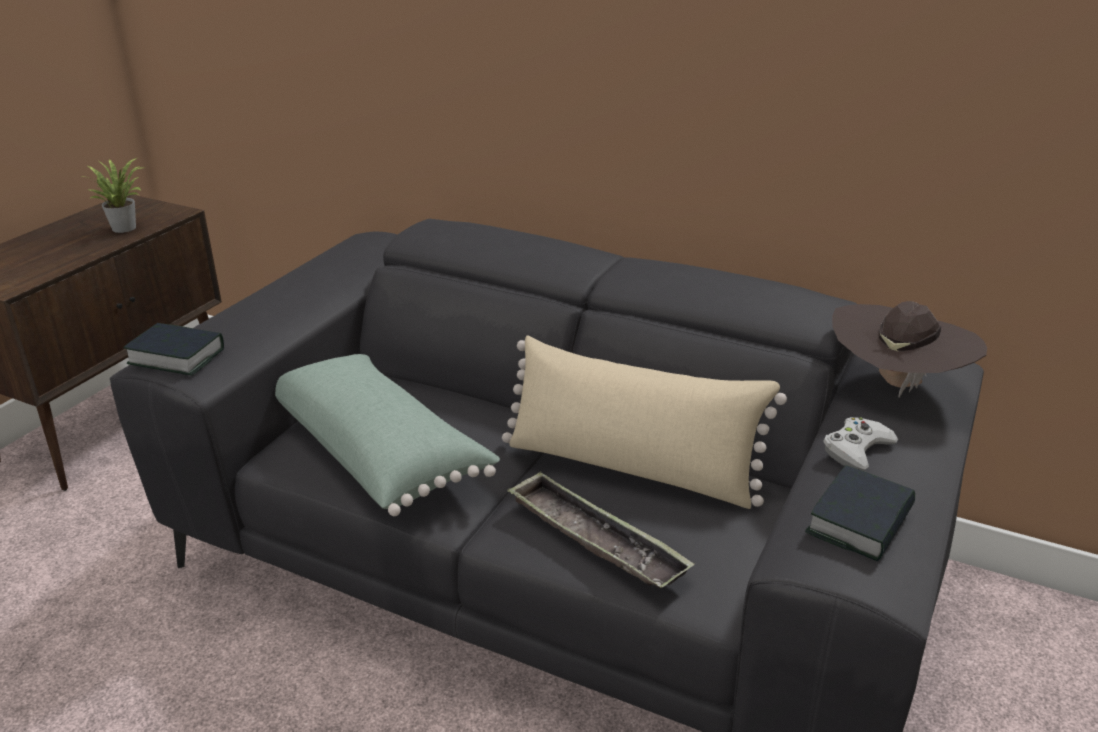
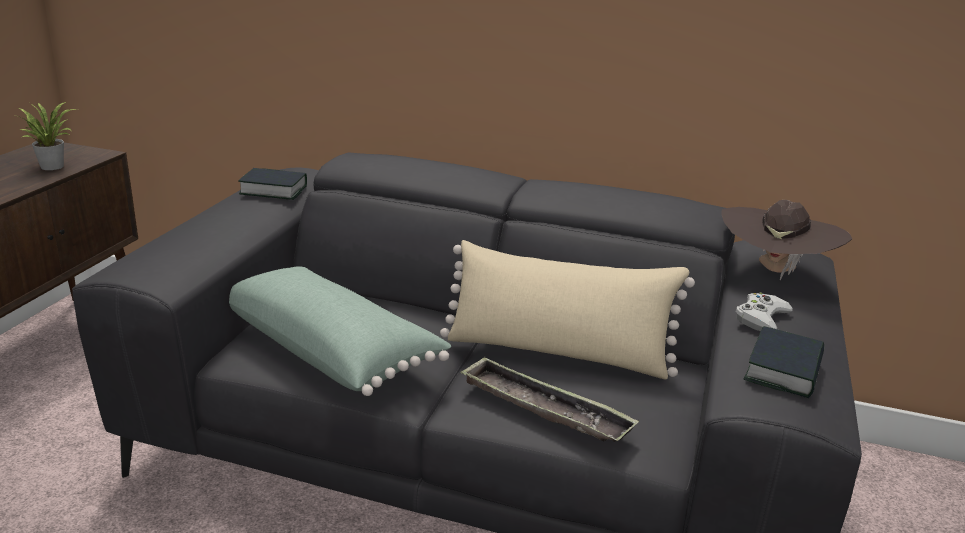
camera: 10 degrees left, 5 degrees down
(176, 356) = (138, 266): book -> book (273, 190)

